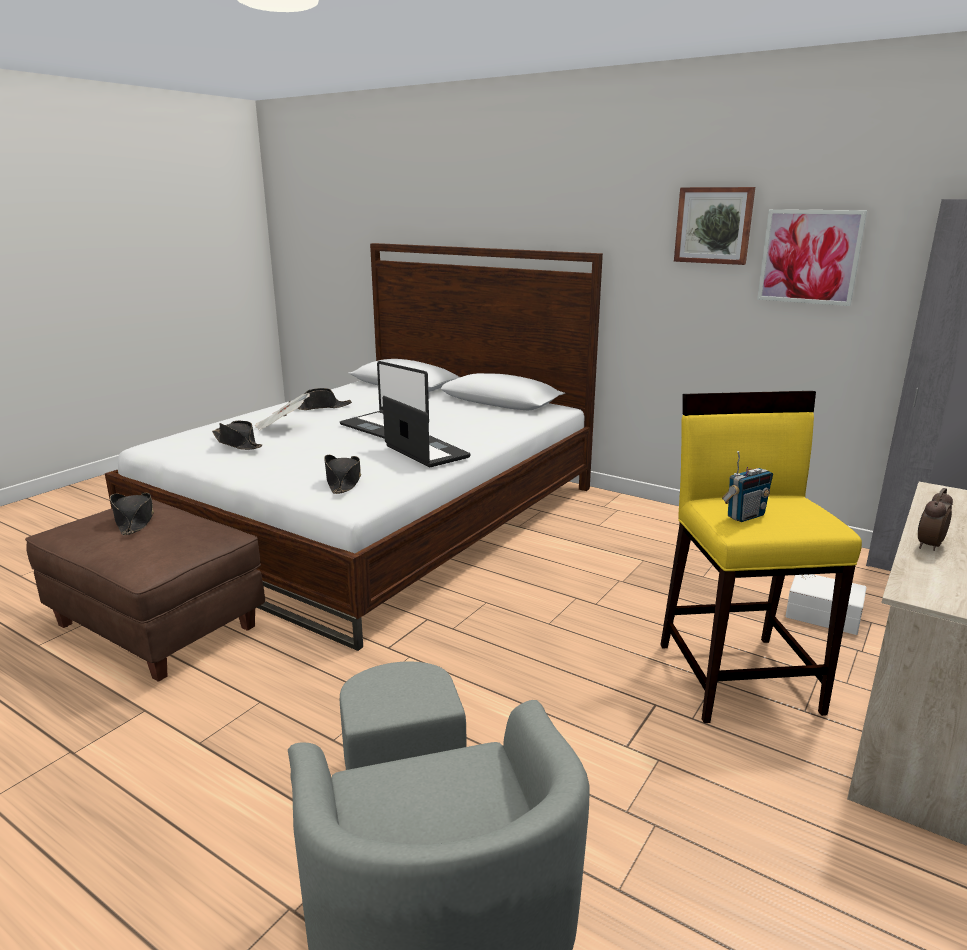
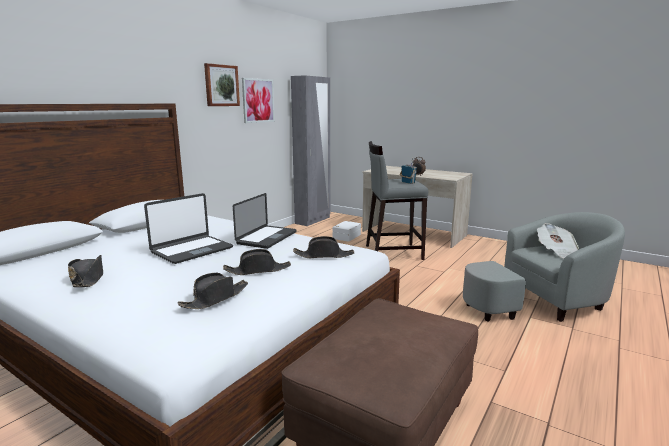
camera: 90 degrees left, 5 degrees down
(134, 520) = (371, 345): black hat -> black hat (258, 270)
(282, 427) = (166, 285): newspaper -> newspaper (556, 251)
(426, 452) = (267, 238): laptop -> laptop turned 150 degrees clockwise
(738, 676) = (392, 252): yellow stool -> grey stool

